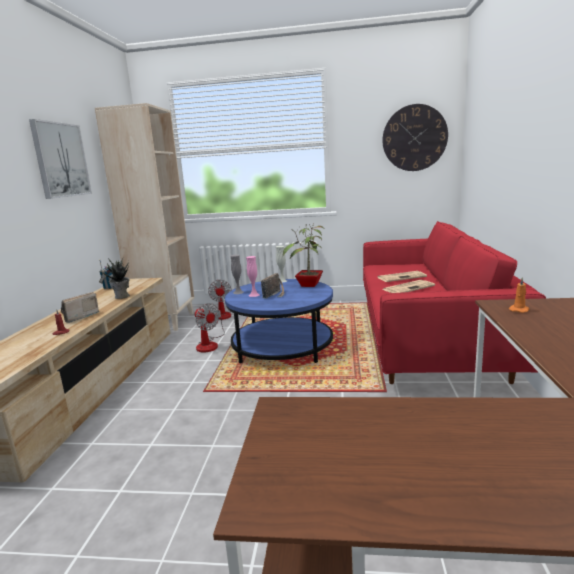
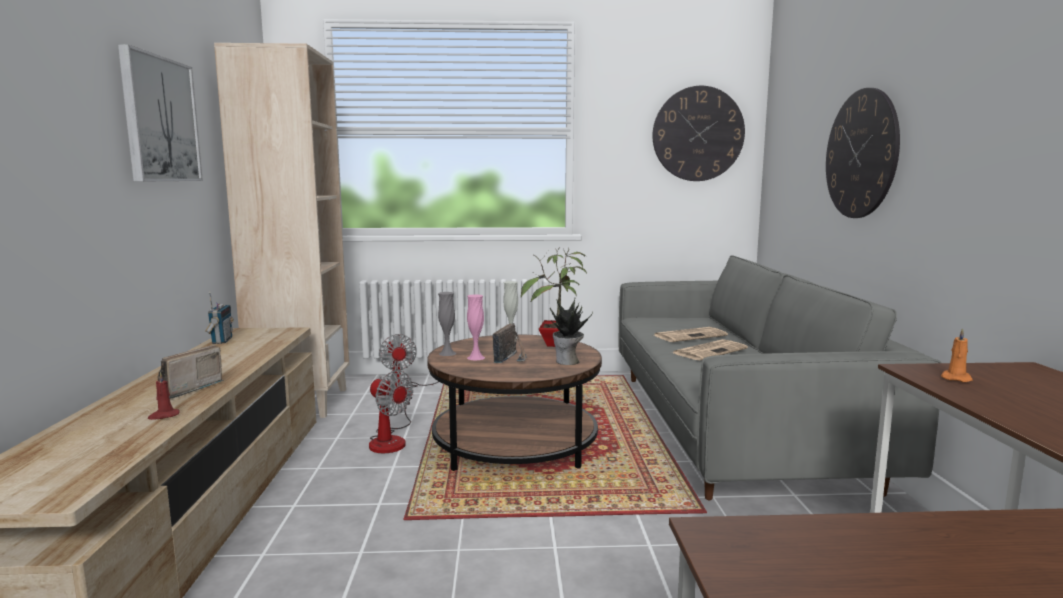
camera: 10 degrees left, 5 degrees down
(122, 296) = (252, 356): potted plant -> potted plant (567, 362)
(282, 347) = (515, 444): blue coffee table -> brown coffee table
(426, 336) = (730, 425): red sofa -> grey sofa
(510, 149) = (861, 154): none -> wall clock

